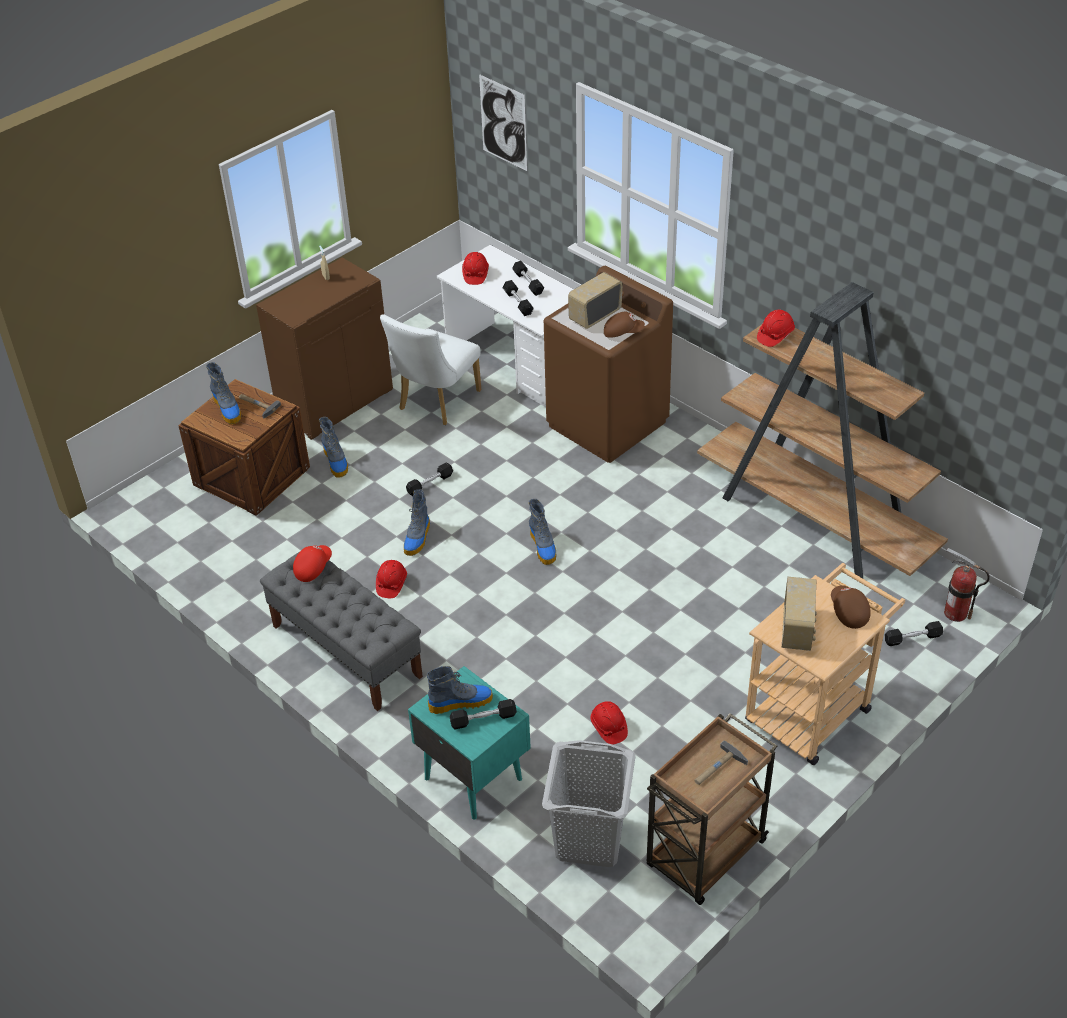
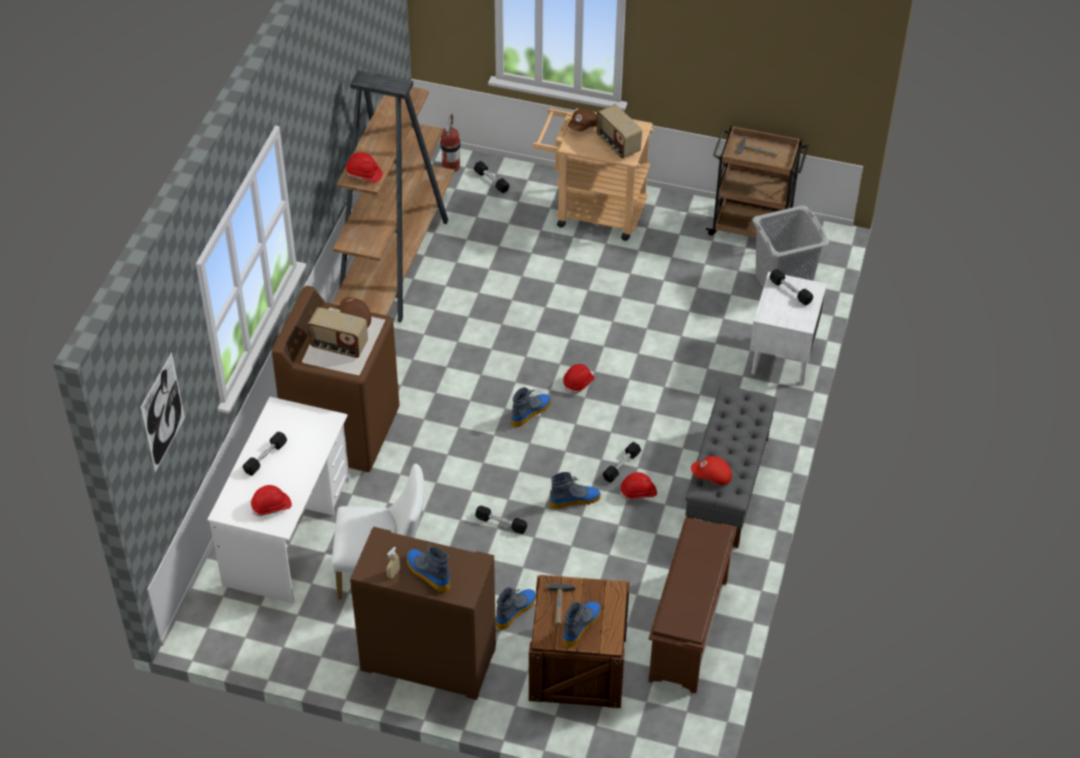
camera: 120 degrees left, 5 degrees up
(222, 556) = (689, 631): none -> brown shoe rack
(461, 702) = (786, 308): boot -> boot (427, 573)
(472, 777) = (782, 359): turquoise nightstand -> white nightstand
(518, 303) = (304, 452): black dumbbell -> black dumbbell (621, 466)
(608, 727) = (686, 306): red hard hat -> red hard hat (578, 383)
(797, 629) = (617, 144): radio -> radio turned 105 degrees counterclockwise

